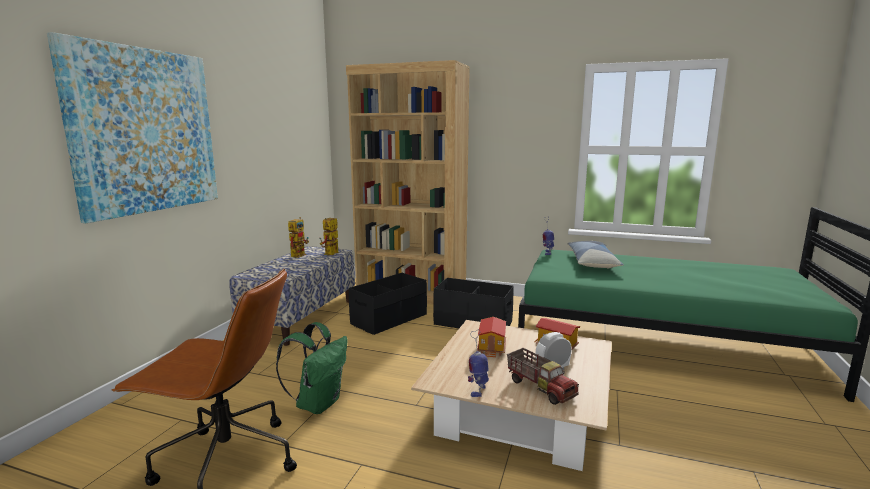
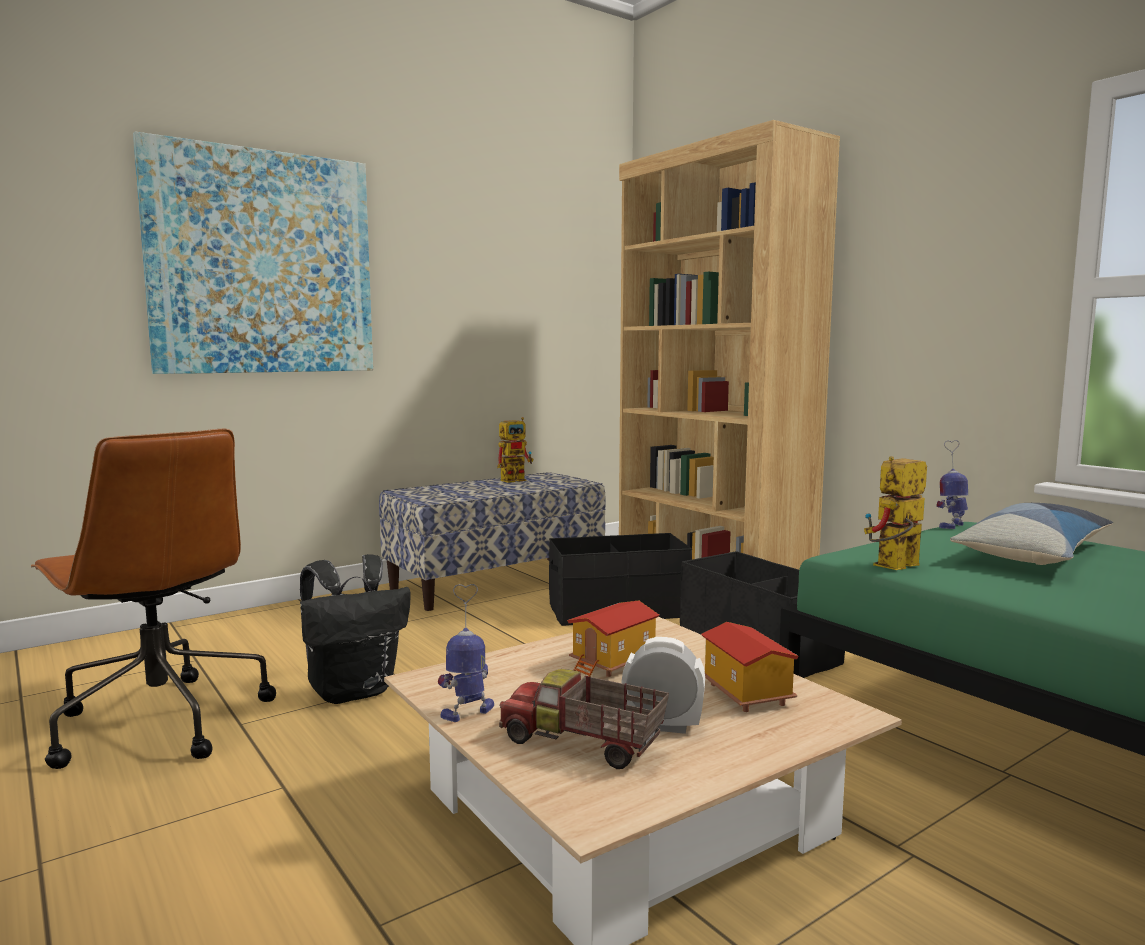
camera: 35 degrees right, 5 degrees down
(318, 403) = (354, 691): green backpack -> black backpack
(330, 254) = (559, 484): toy robot -> toy robot (894, 568)
(540, 387) = (582, 745): toy truck -> toy truck turned 120 degrees clockwise

